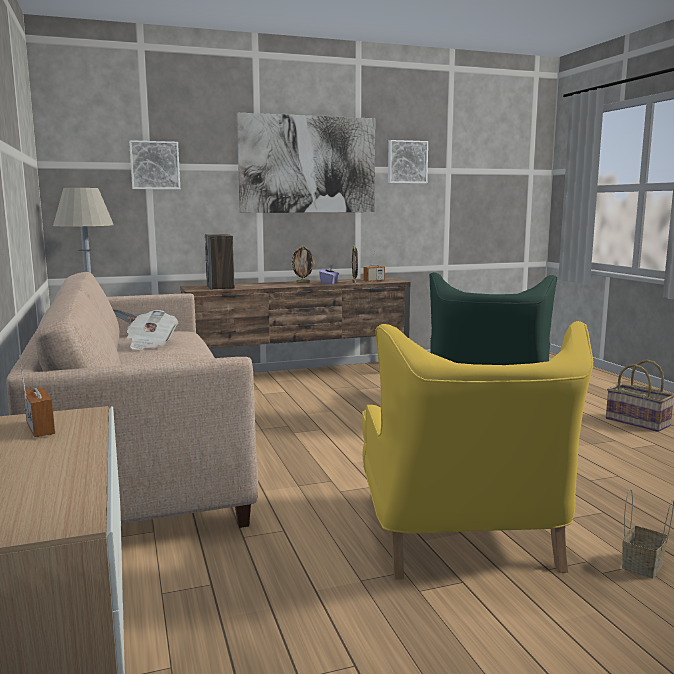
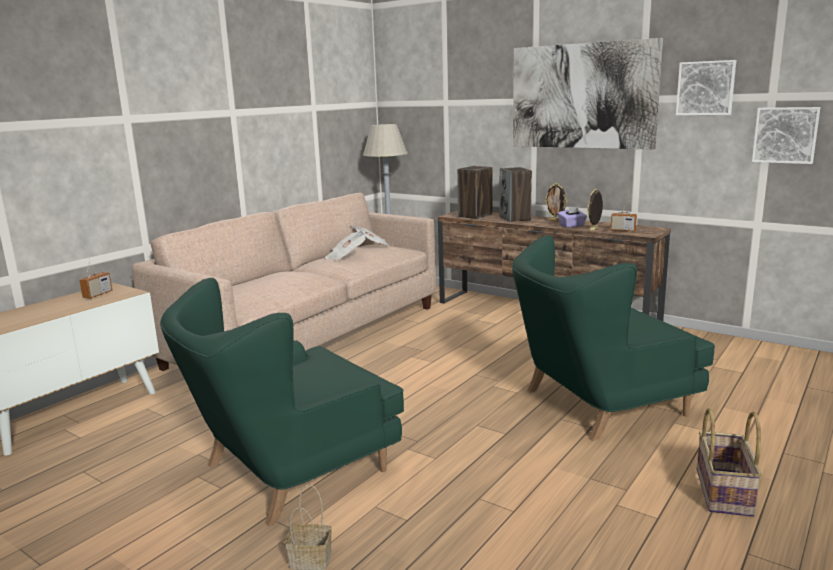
camera: 55 degrees right, 5 degrees up
(155, 165) = (449, 102): picture -> picture (785, 135)
(265, 285) = (515, 218): none -> speaker
(462, 537) = (291, 469): yellow armchair -> green armchair

